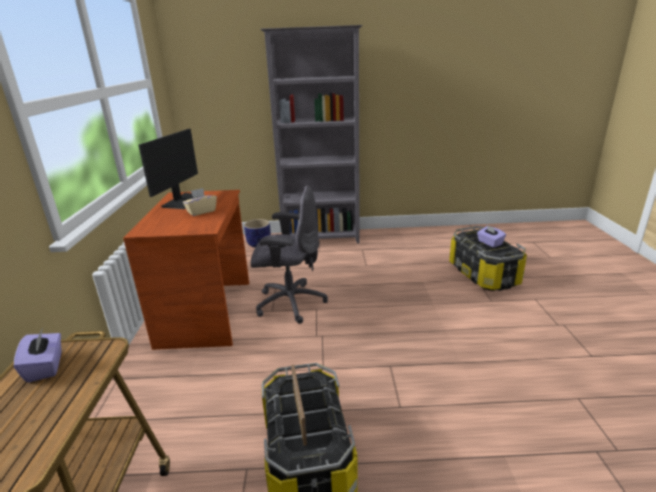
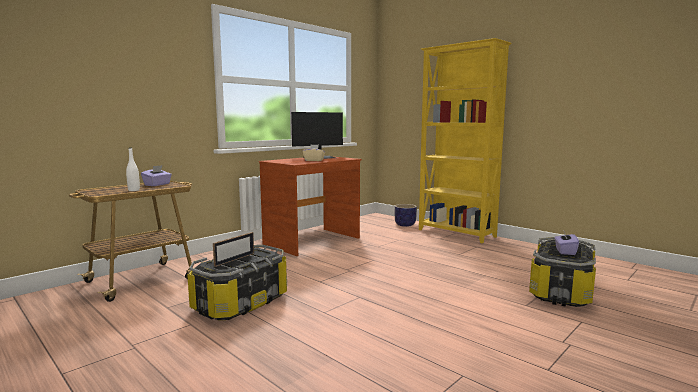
camera: 45 degrees right, 15 degrees down
(54, 410) = (134, 190): none -> white bottle
(289, 303) = (363, 252): grey office chair -> none
(321, 239) = (456, 233): grey bookcase -> yellow bookcase

